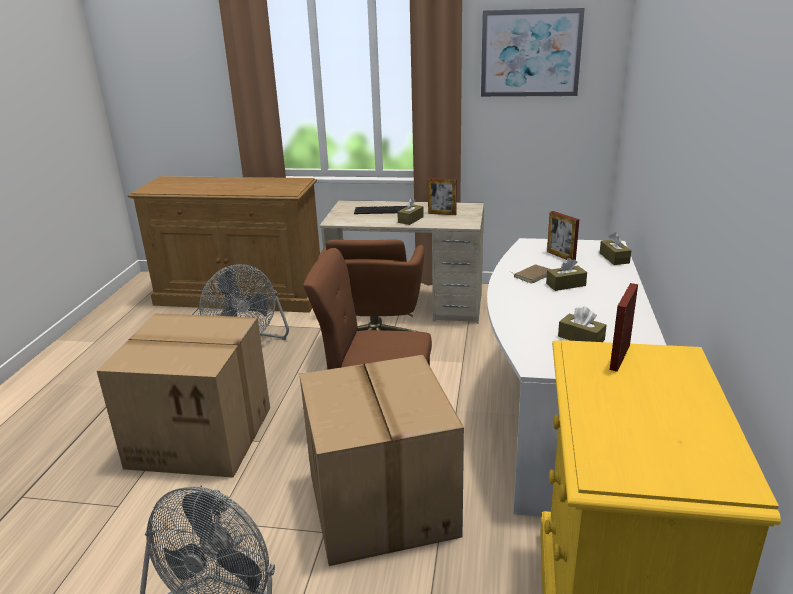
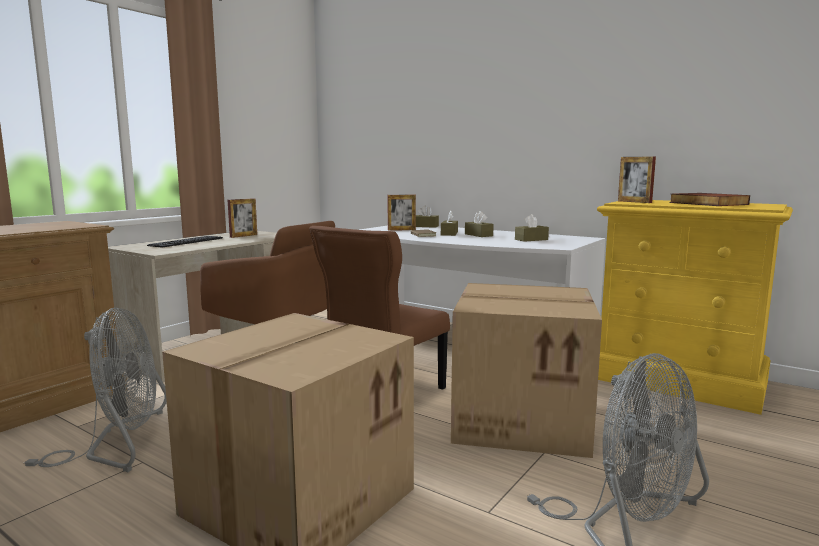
camera: 65 degrees left, 15 degrees down
(410, 220) = (232, 241): brown tissue box -> brown tissue box (478, 235)
(530, 53) = (258, 94): picture -> none
(661, 417) = (706, 203): none -> book

